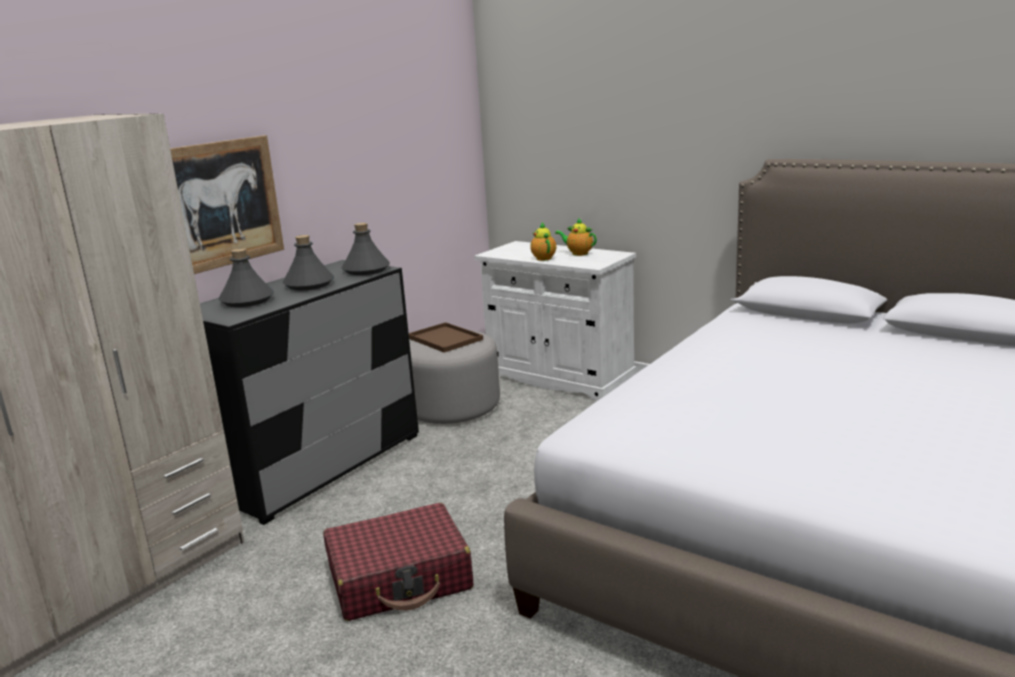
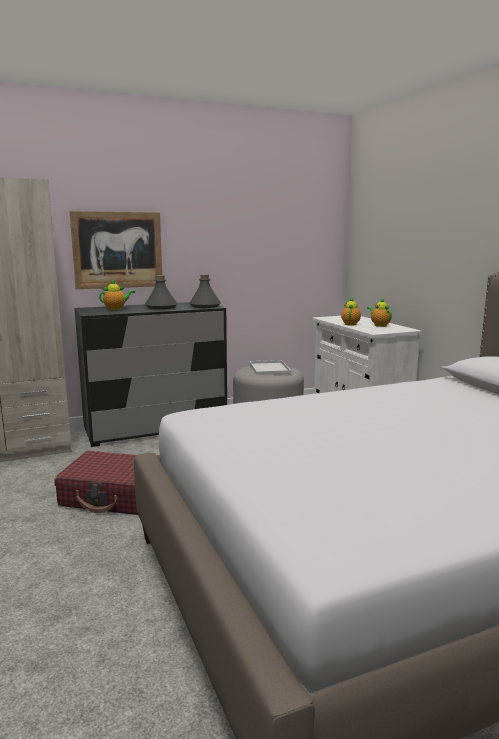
camera: 30 degrees right, 5 degrees down
(247, 301) = (116, 309): grey bottle -> teapot
(446, 339) = (270, 369): brown tray -> white tray

